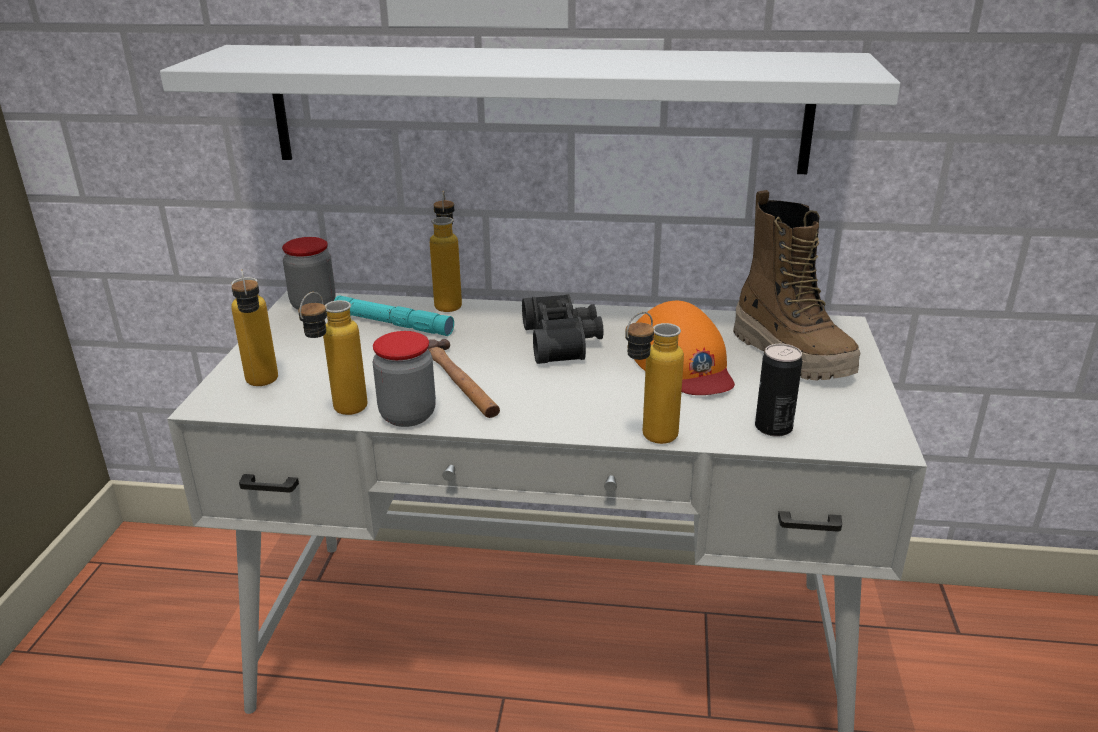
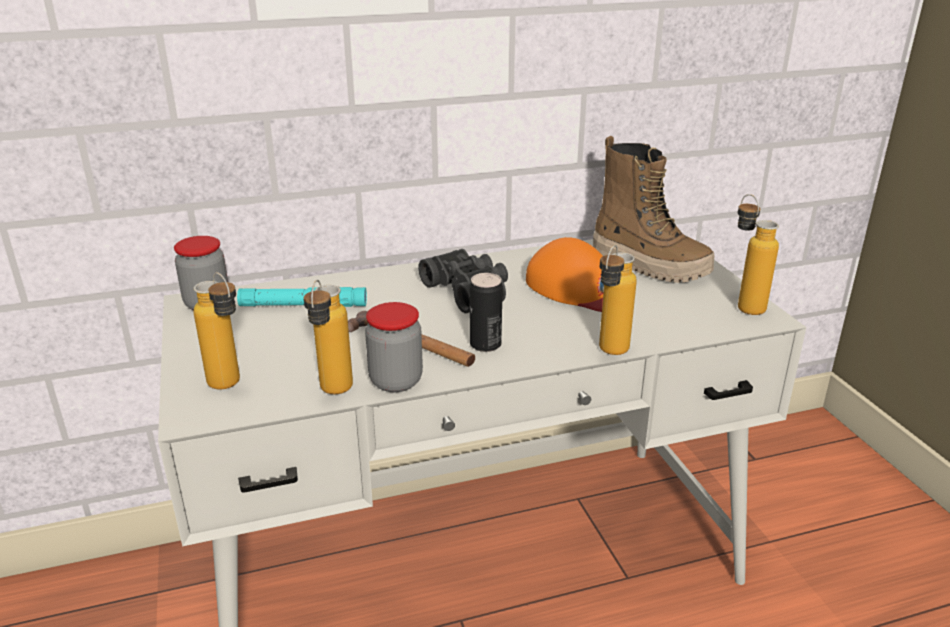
camera: 25 degrees left, 0 degrees up
(449, 302) = (337, 277): bottle -> bottle (743, 304)
(535, 108) = (404, 87): white shelf -> none
(773, 427) = (687, 323): can -> can (485, 344)

